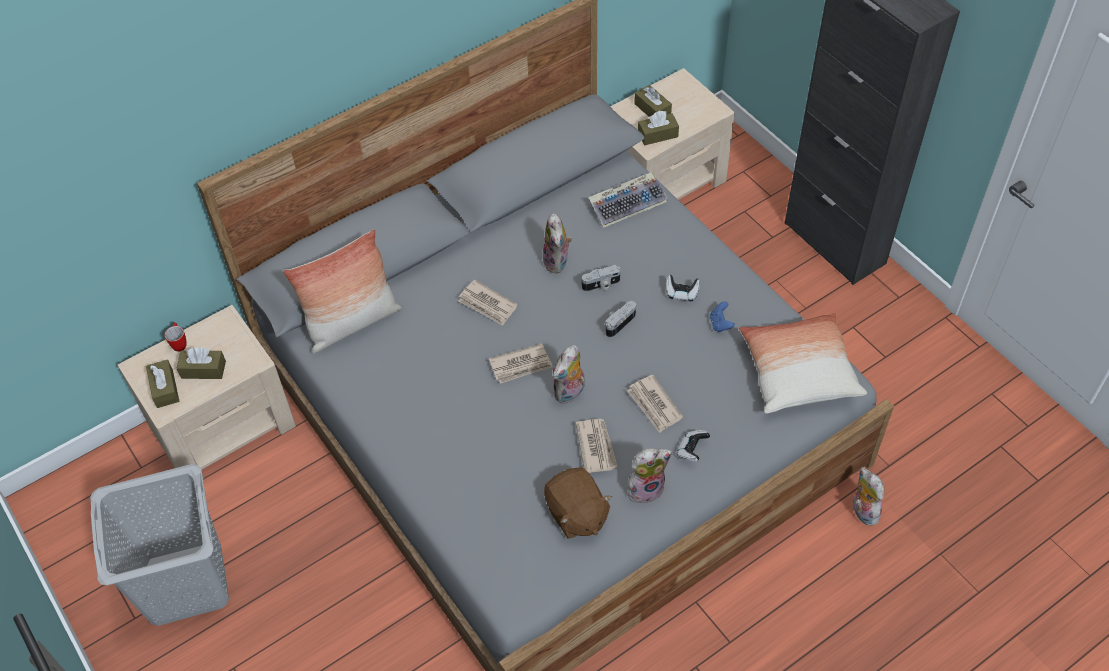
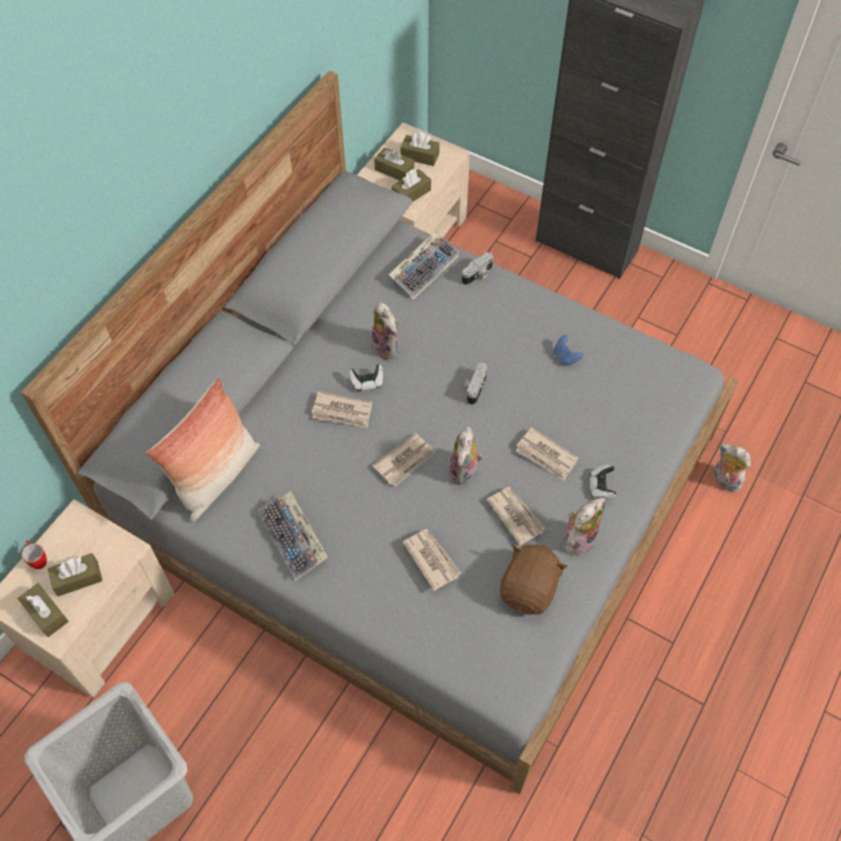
camera: 25 degrees left, 5 degrees up
(390, 398) = (294, 539): none -> keyboard
(499, 456) = (431, 559): none -> newspaper
(576, 514) = (529, 588): brown plush toy -> brown plush toy turned 105 degrees counterclockwise
(601, 285) = (440, 356): camera -> camera (478, 275)
(681, 293) = (516, 339): game controller -> game controller (367, 382)
(683, 103) = (420, 156): none -> brown tissue box
(798, 372) = (654, 379): pillow -> none

